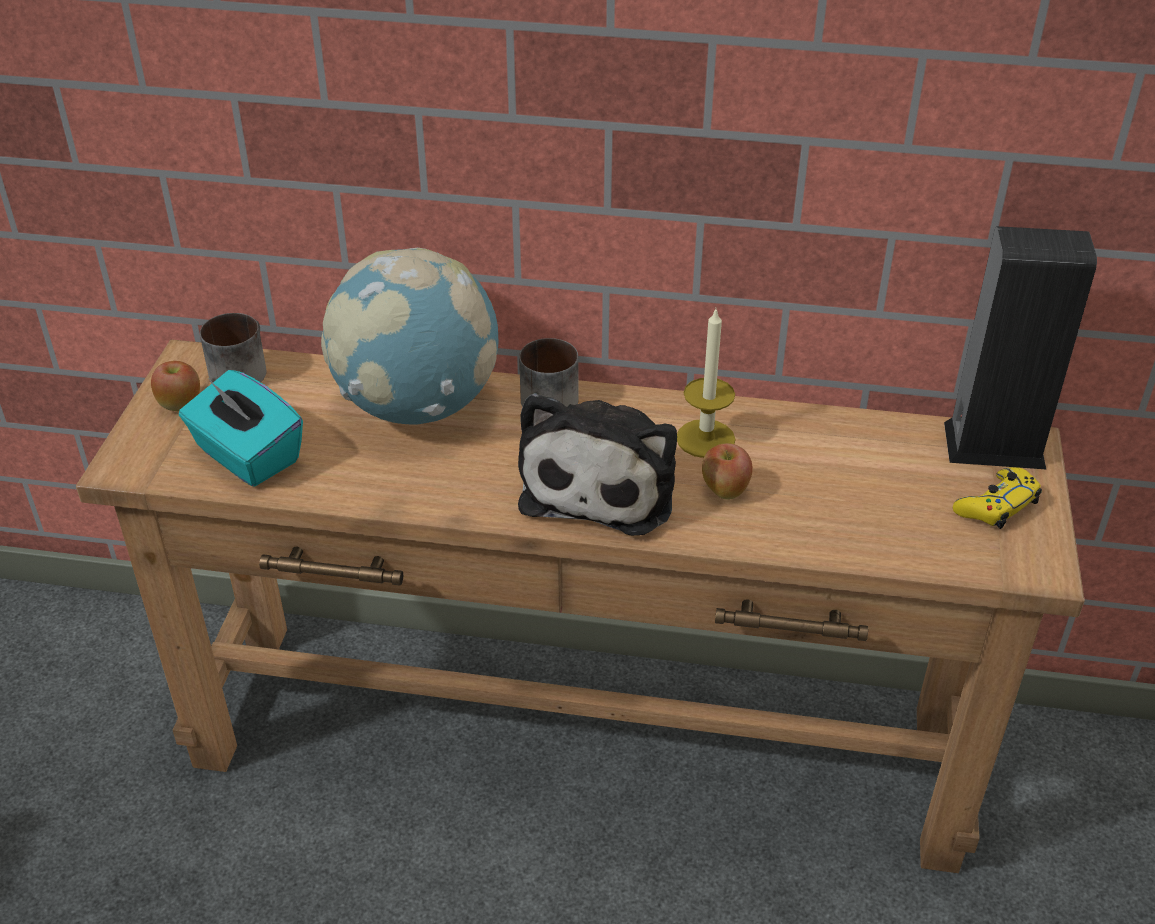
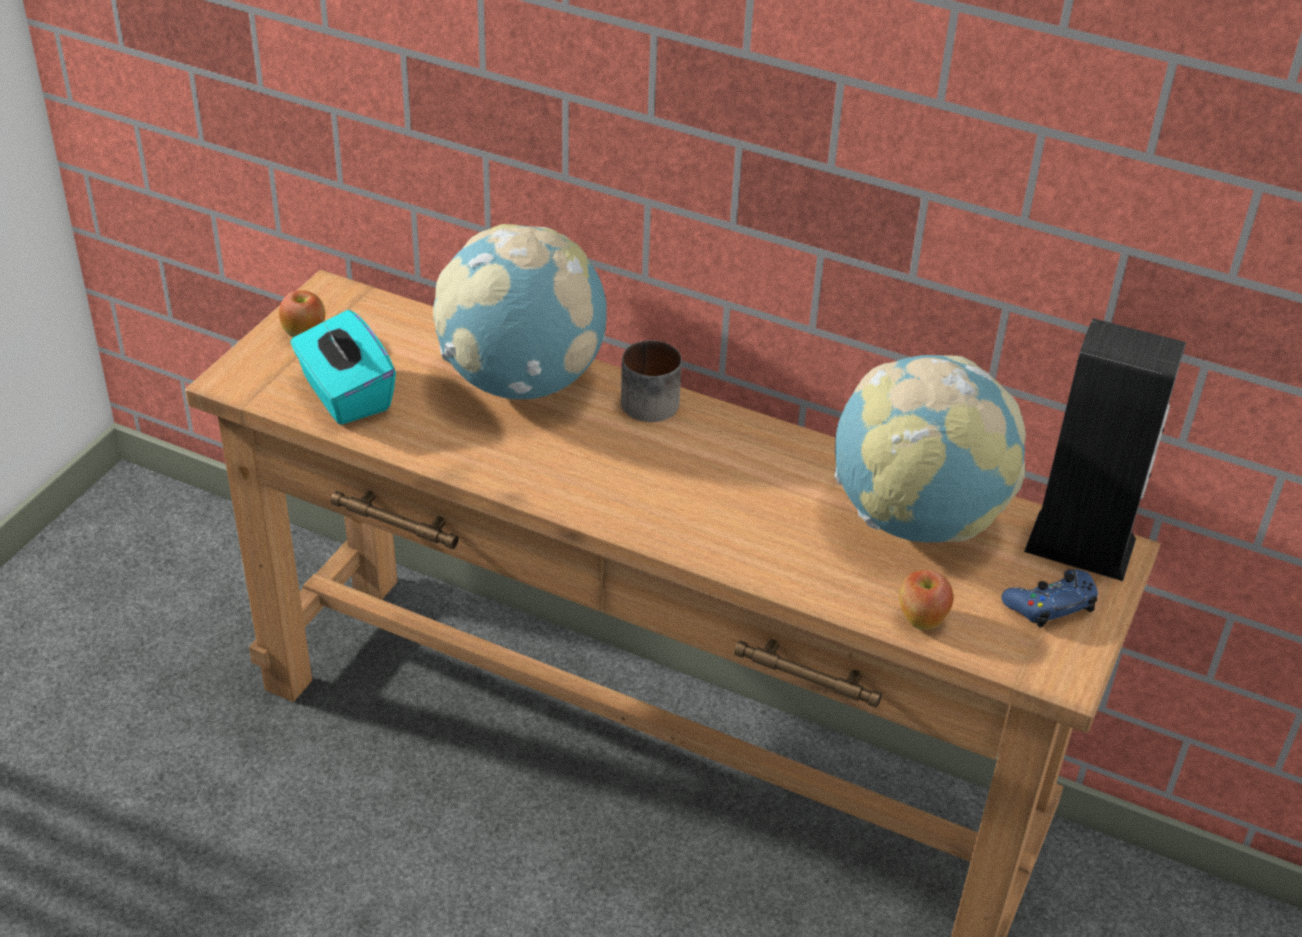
camera: 15 degrees right, 0 degrees up
(240, 369) = (372, 312): mug -> none
(603, 483) = (665, 494): plush toy -> none
(705, 438) = (786, 473): candle -> none
(724, 490) = (780, 528): apple -> apple (921, 619)
(841, 454) = (915, 518): none -> globe
(996, 506) = (1050, 605): yellow game controller -> blue game controller

